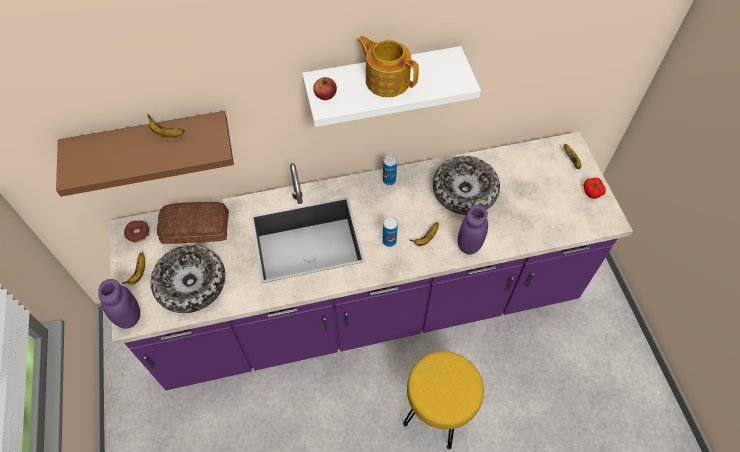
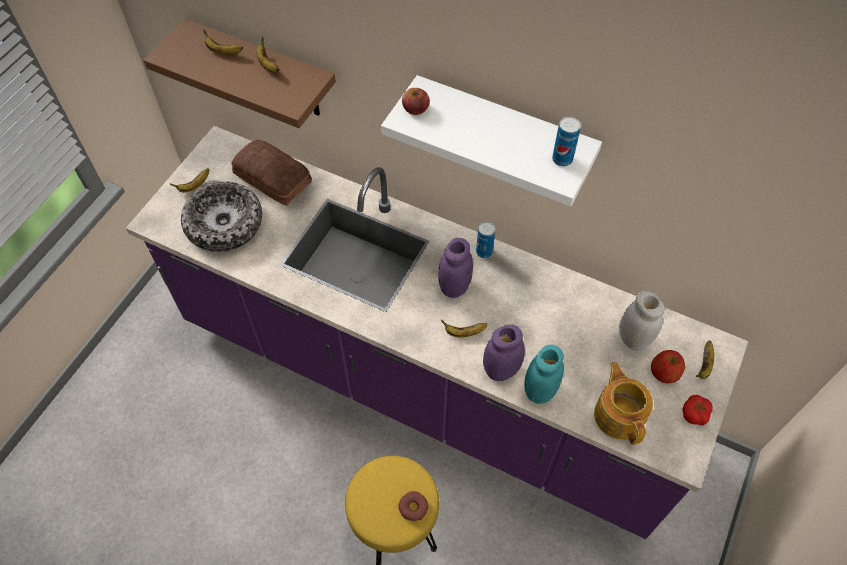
camera: 40 degrees right, 0 degrees up
(120, 145) = (223, 52): none -> banana
(129, 317) = (154, 217): purple jar -> purple jar (454, 287)
(138, 233) = (224, 151): donut -> donut (413, 508)
(387, 80) = (488, 130): teapot -> teapot (619, 414)
(389, 241) = (427, 309): can -> can (562, 159)
(464, 191) = (550, 314): bowl -> none
(502, 240) = (539, 390): none -> turquoise jar
(522, 172) = (633, 339): none -> white jar
(556, 179) = (664, 372): none -> apple

